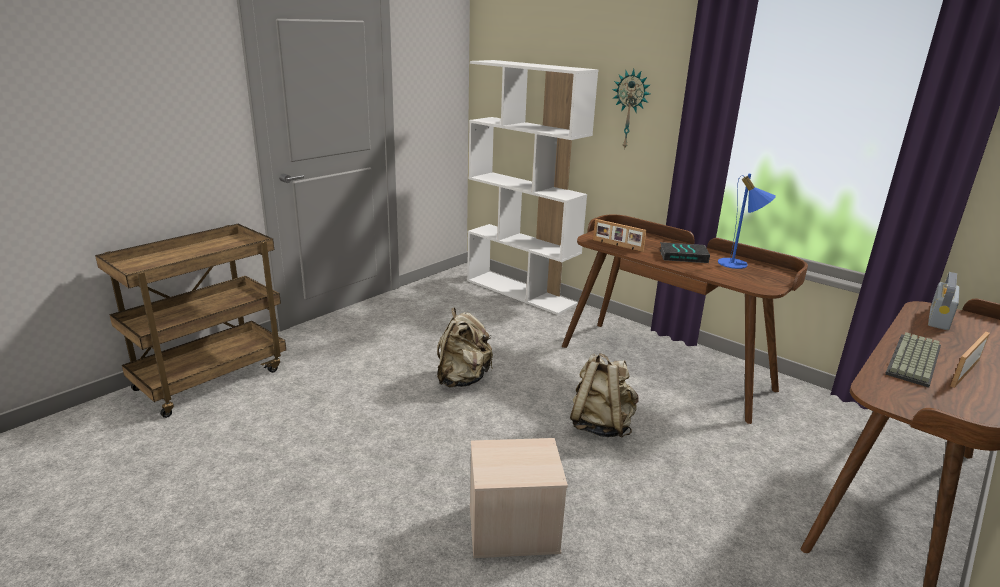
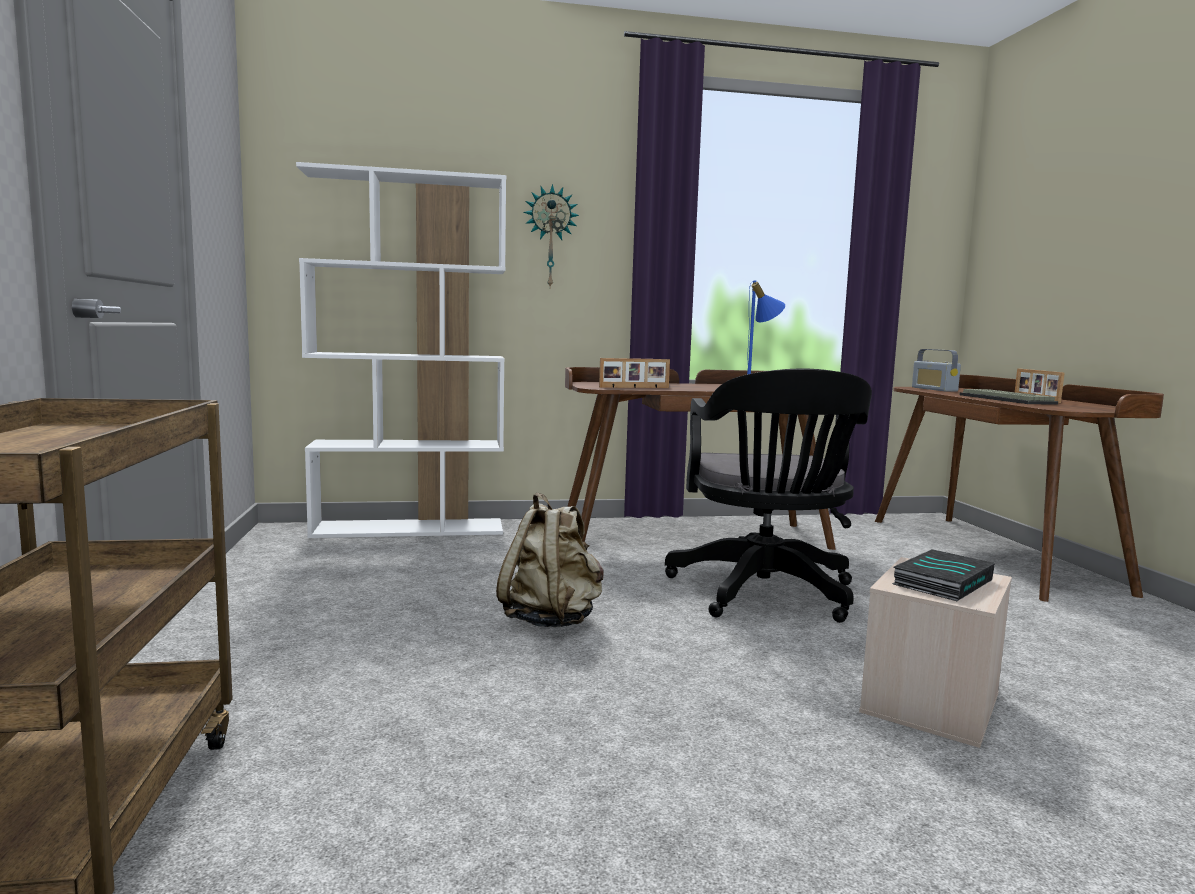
camera: 50 degrees left, 15 degrees down
(601, 425) = (765, 594): beige backpack -> black office chair
(684, 256) = (705, 387): book -> book (941, 581)

